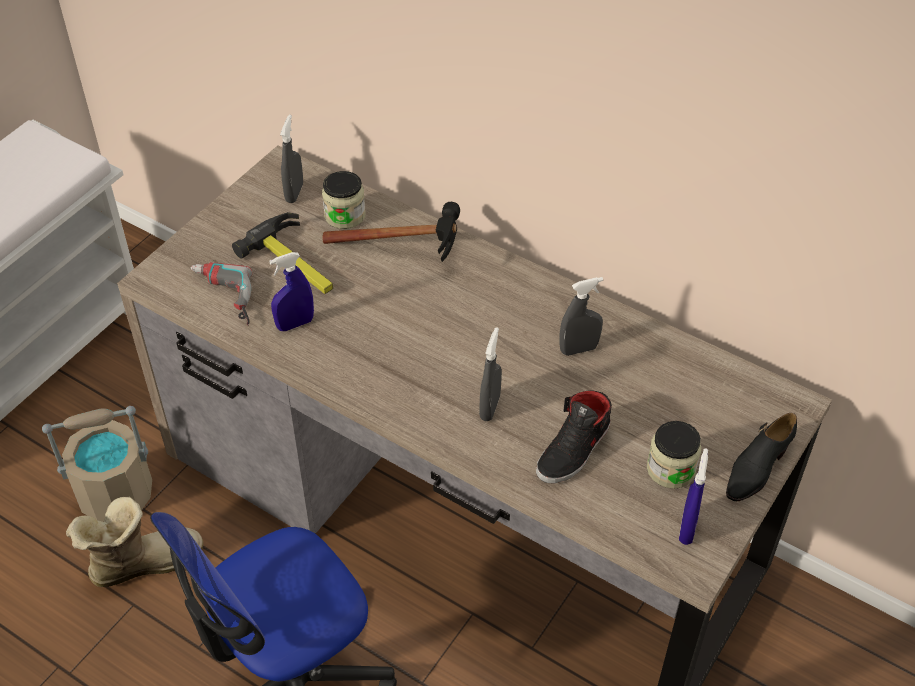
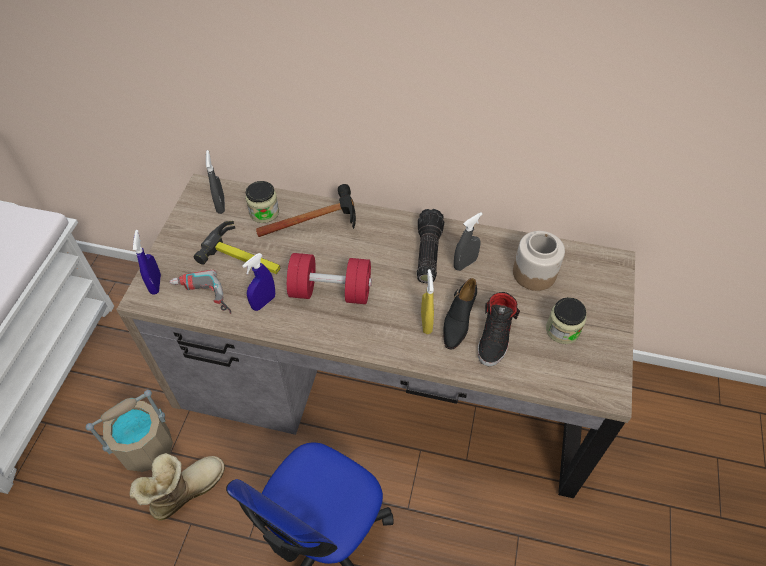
camera: 20 degrees left, 5 degrees up
(385, 334) = (331, 291): none -> red dumbbell
(490, 407) = (426, 323): grey spray bottle -> yellow spray bottle
(533, 321) = (426, 252): none -> flashlight
(669, 387) = (534, 273): none -> jar
(687, 528) = (592, 368): blue spray bottle -> blue spray bottle (155, 284)
(756, 467) = (613, 312): black shoe -> black shoe (458, 320)

